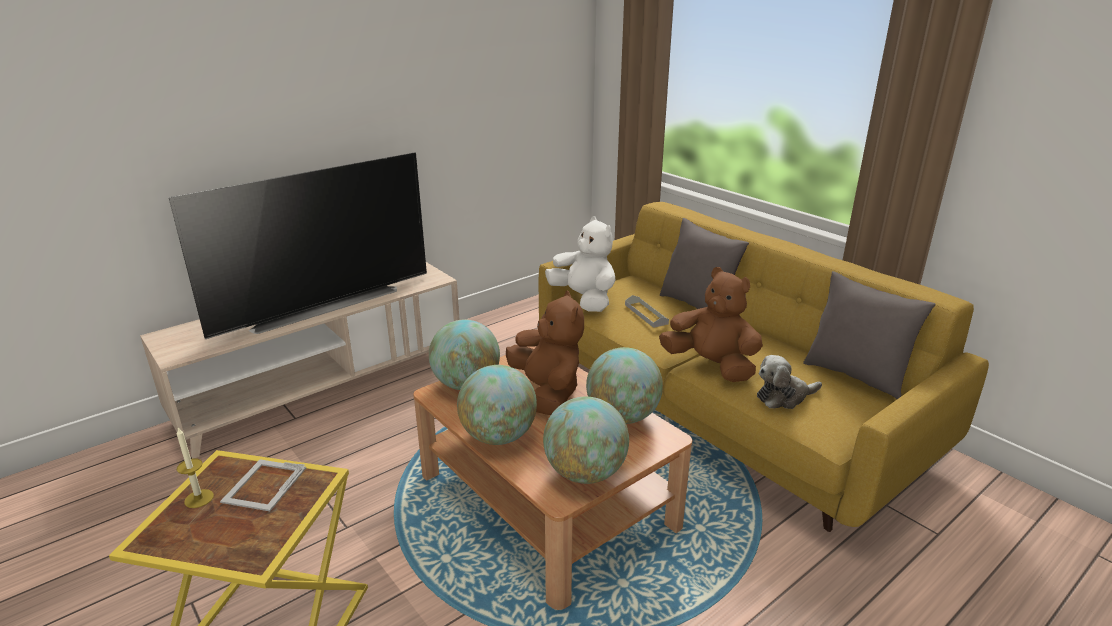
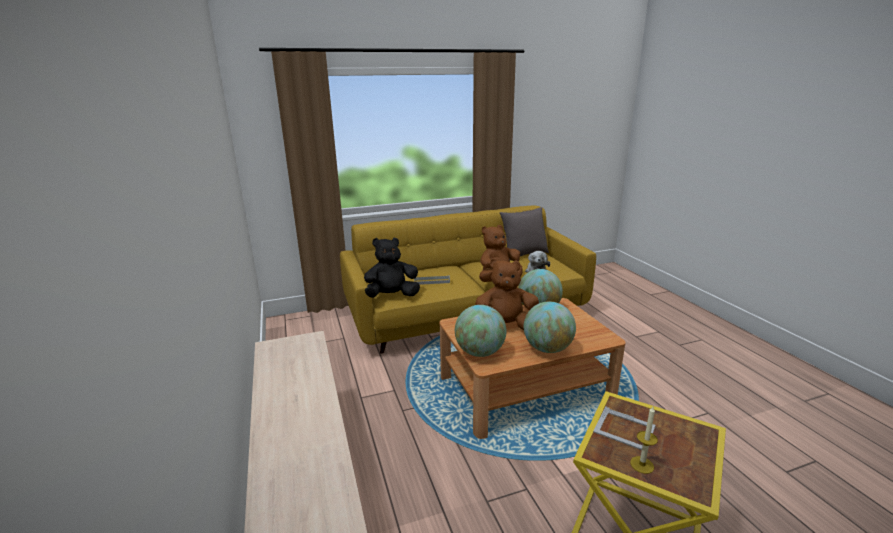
camera: 70 degrees left, 5 degrees down
(322, 304) = (303, 404): television -> none
(584, 300) = (391, 296): white plush toy -> black plush toy
(585, 473) = (589, 329): globe -> none
(697, 305) = (429, 268): grey pillow -> none

